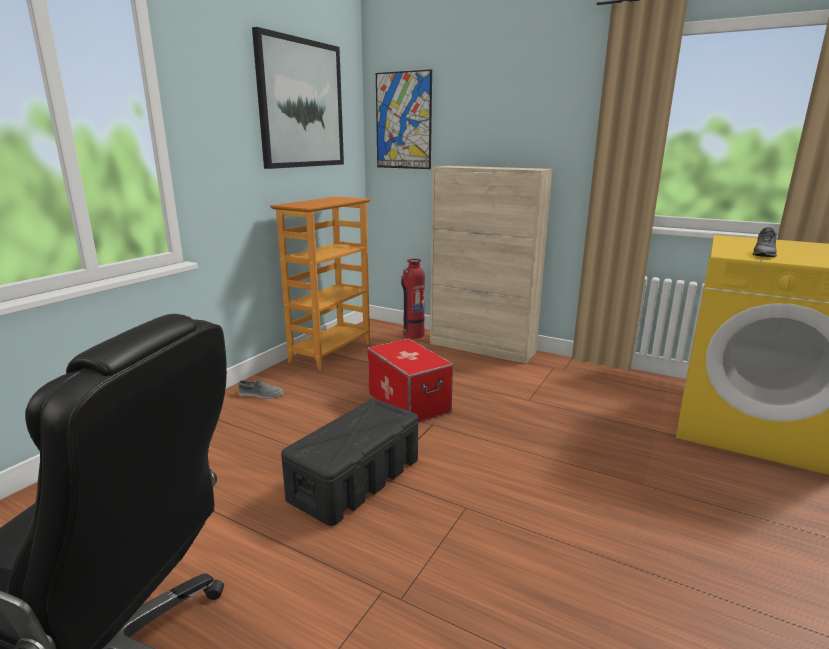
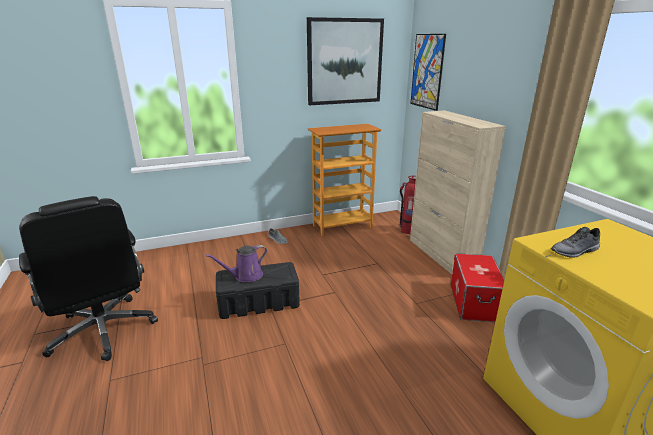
camera: 40 degrees right, 5 degrees up
(341, 437) = (246, 276): none -> purple watering can
(409, 402) = (341, 273): storage box -> storage box (474, 302)

